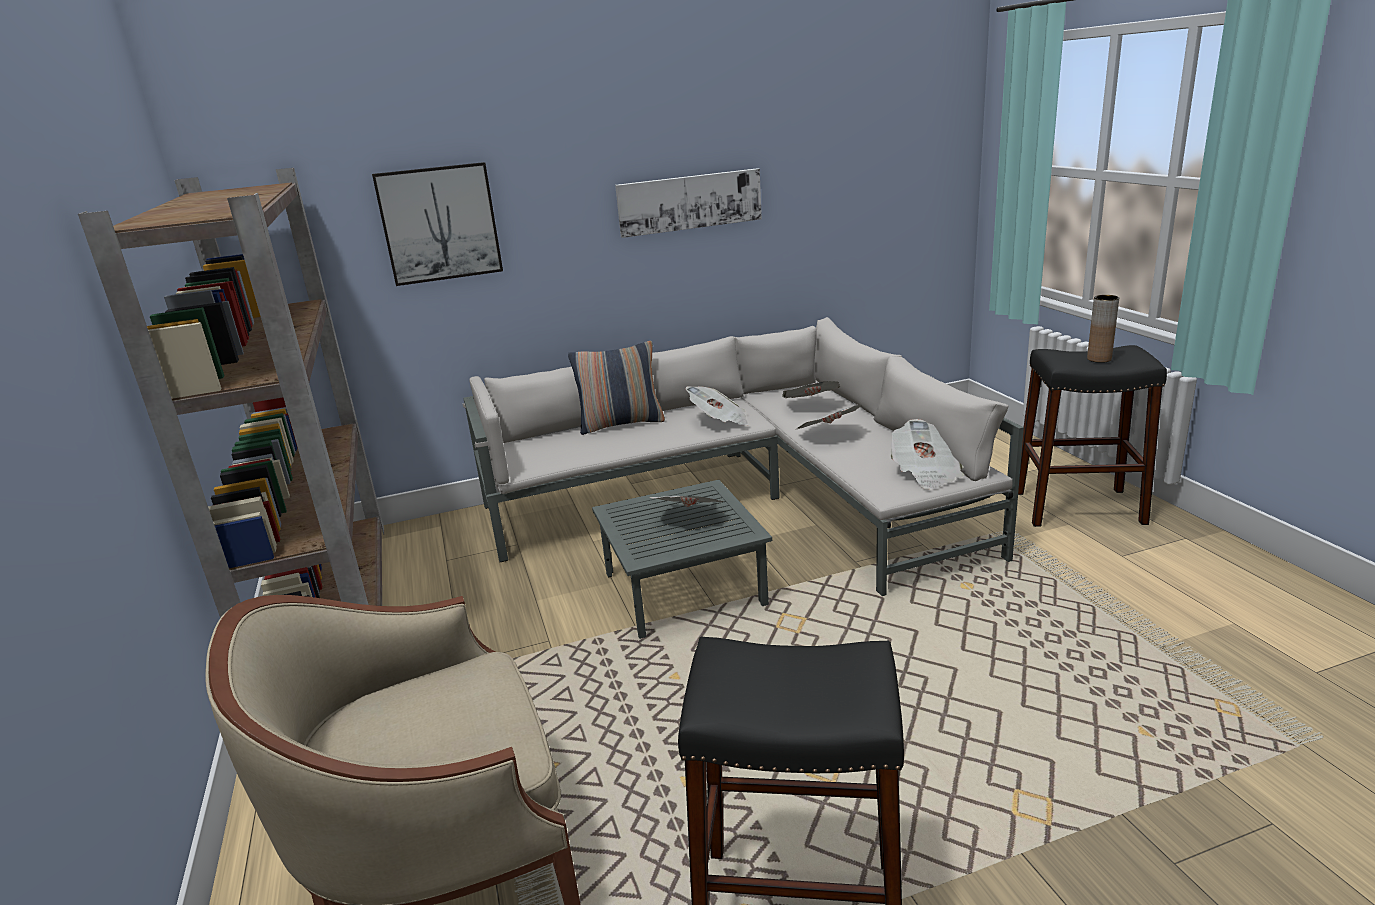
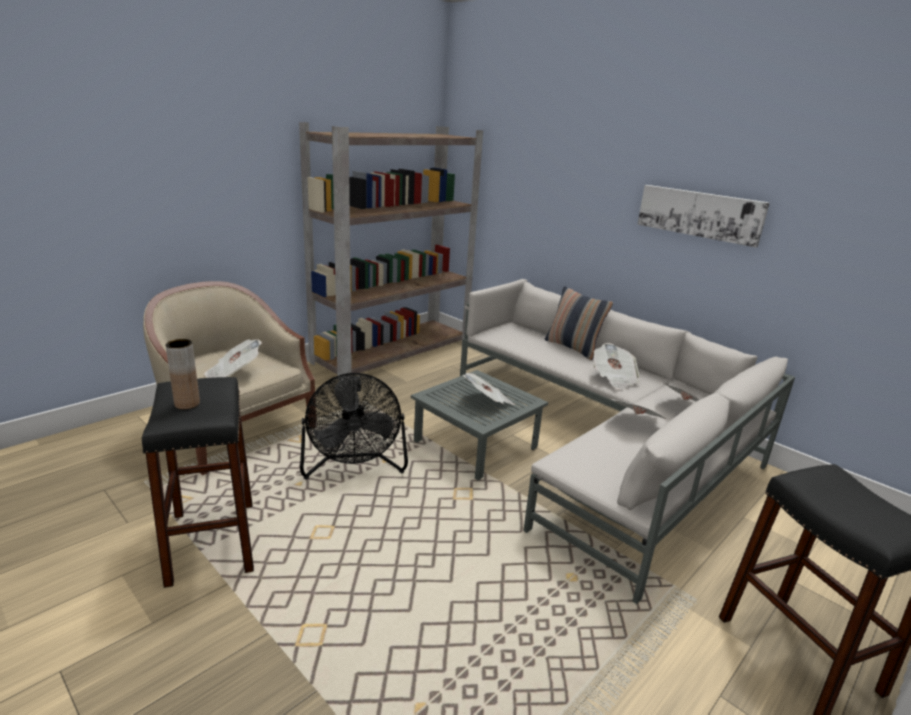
camera: 60 degrees right, 0 degrees up
(439, 223) = (539, 181): picture -> none
(663, 714) = (350, 465): none -> black fan
(926, 473) = (607, 476): newspaper -> newspaper (234, 373)
(1099, 359) = (855, 506): brown vase -> brown vase (187, 404)

